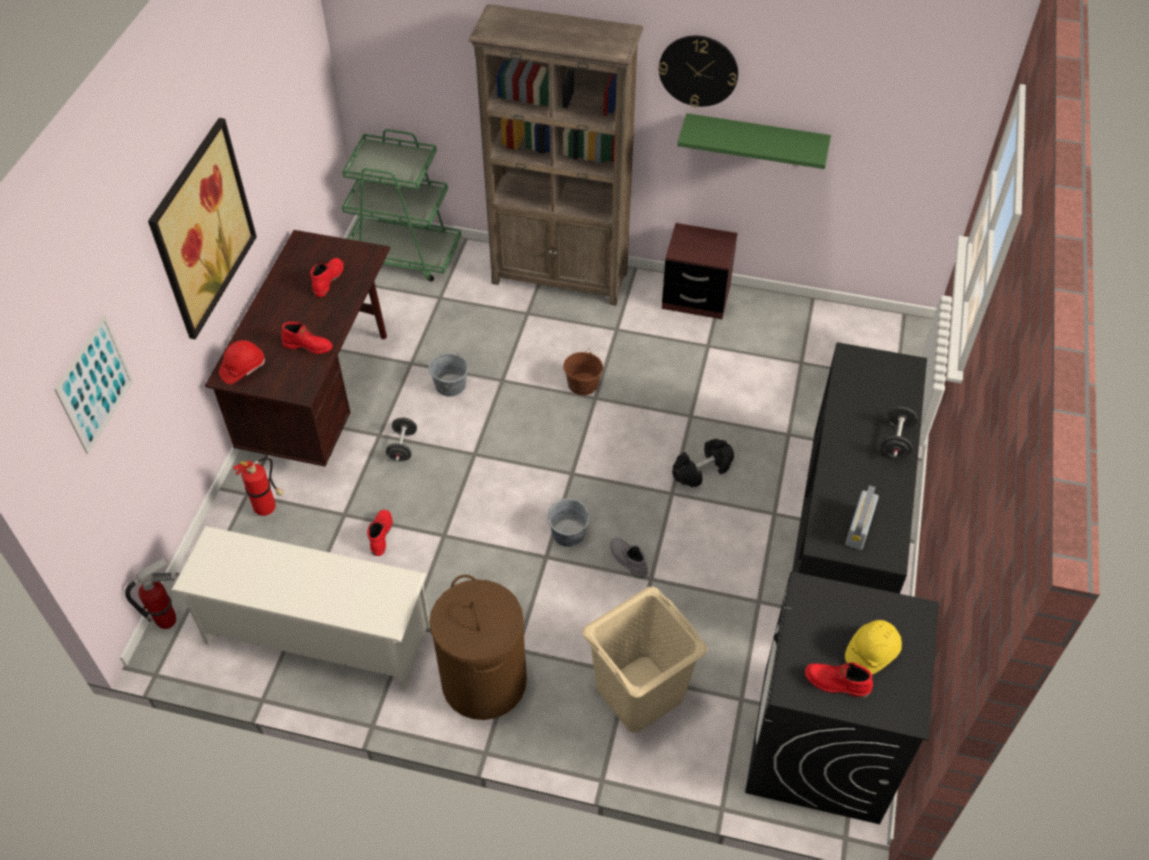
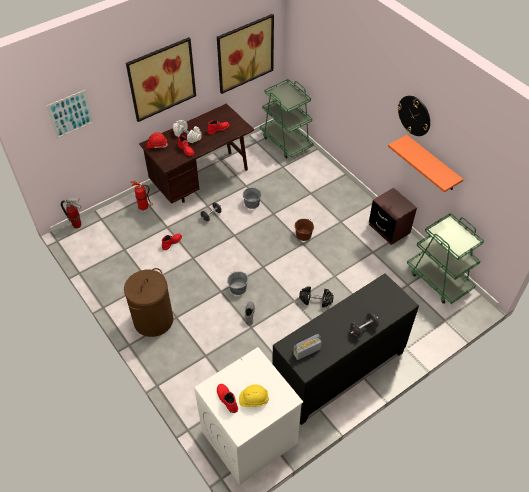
camera: 40 degrees right, 0 degrees up
(284, 321) = (187, 136): none -> white dumbbell
(293, 114) = (245, 53): none -> picture
(316, 635) = (116, 263): white shoe rack -> none
(560, 278) = (339, 187): brown bookcase -> none
(640, 693) = (202, 366): beige laundry basket -> none
(755, 140) = (432, 164): green shelf -> orange shelf
(820, 745) = (249, 438): black washing machine -> white washing machine
(833, 328) = (439, 279): none -> green cart

